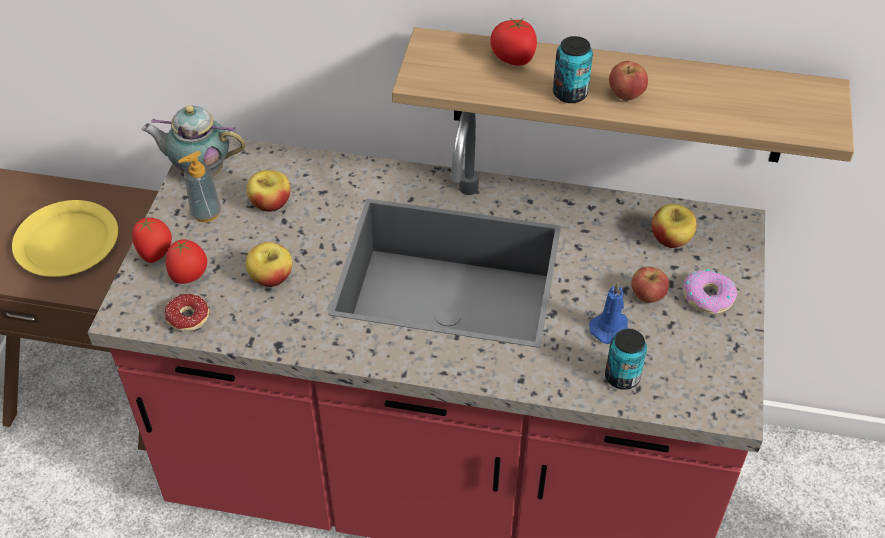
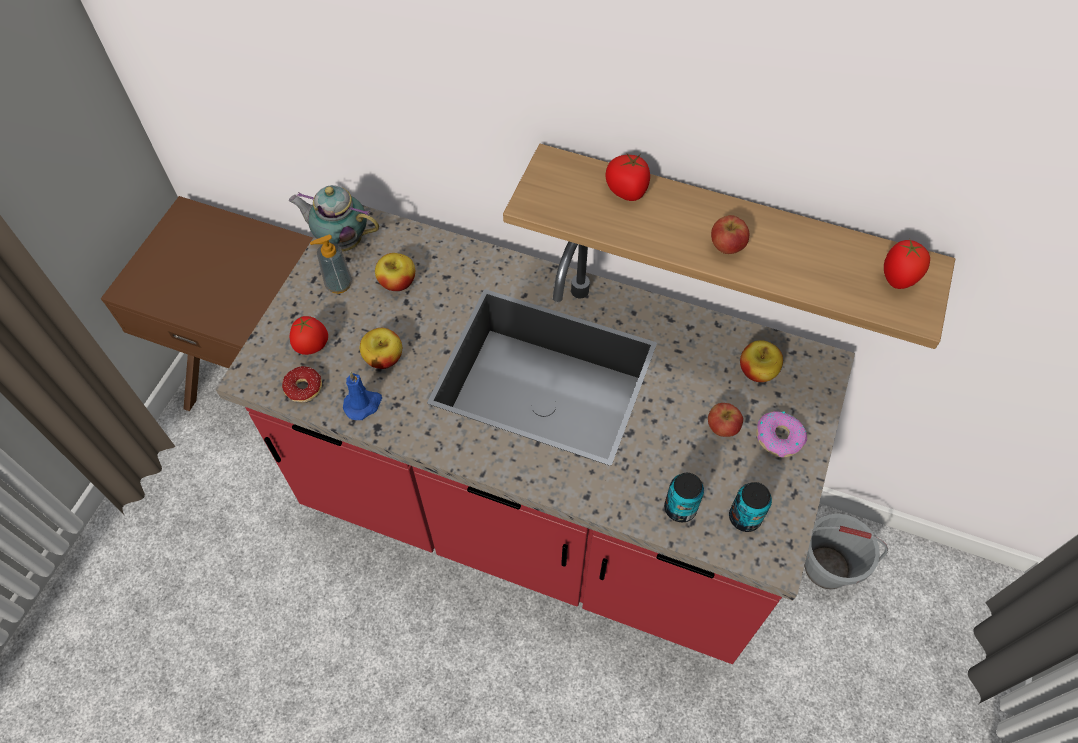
camera: 10 degrees right, 10 degrees up
(67, 242) = (231, 279): yellow plate -> none
(156, 254) = (288, 320): tomato -> tomato (897, 279)
(570, 93) = (672, 238): can -> can (744, 517)
(610, 328) = (680, 456): blue candle -> blue candle (363, 404)
(771, 485) = (827, 567): none -> grey bucket

